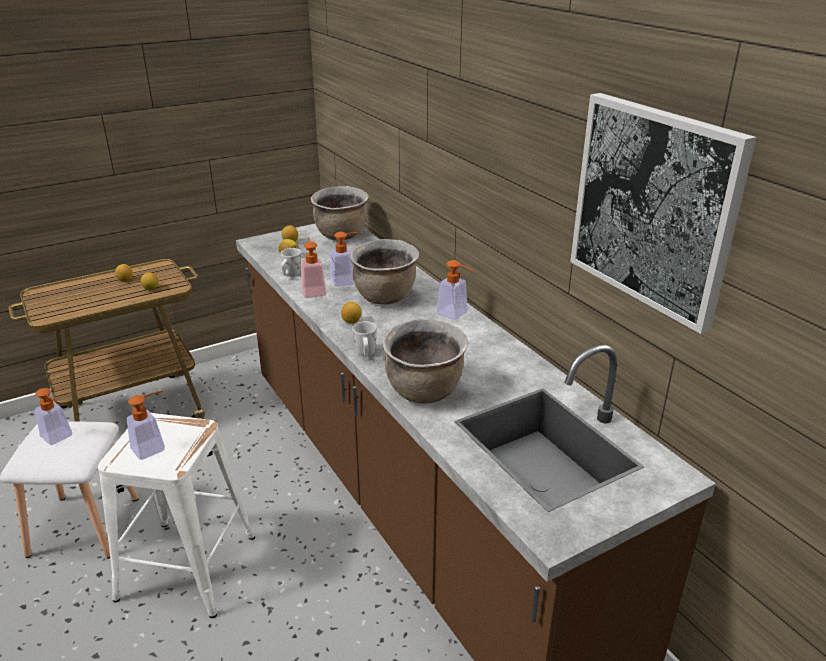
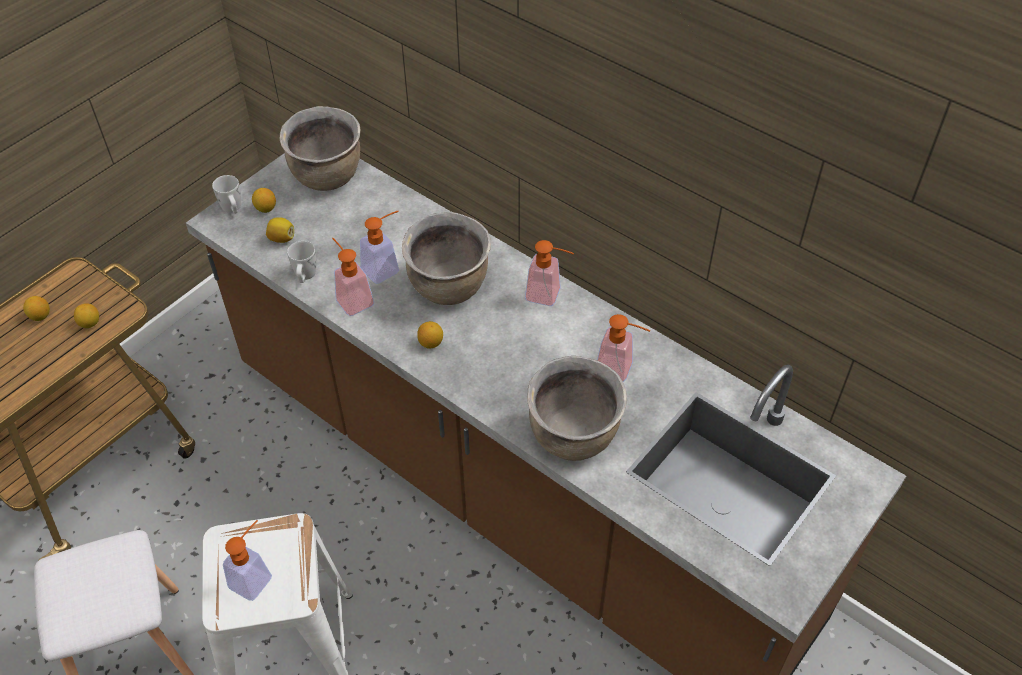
camera: 20 degrees left, 20 degrees up
(59, 438) = (89, 580): soap dispenser -> soap dispenser (620, 370)
(365, 354) = (477, 395): white mug -> white mug (233, 209)
(654, 208) = (833, 229): picture -> none

